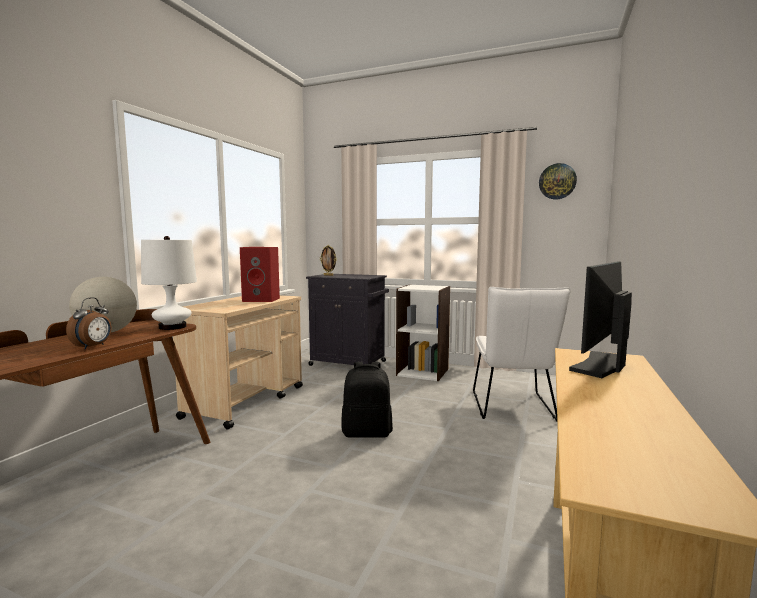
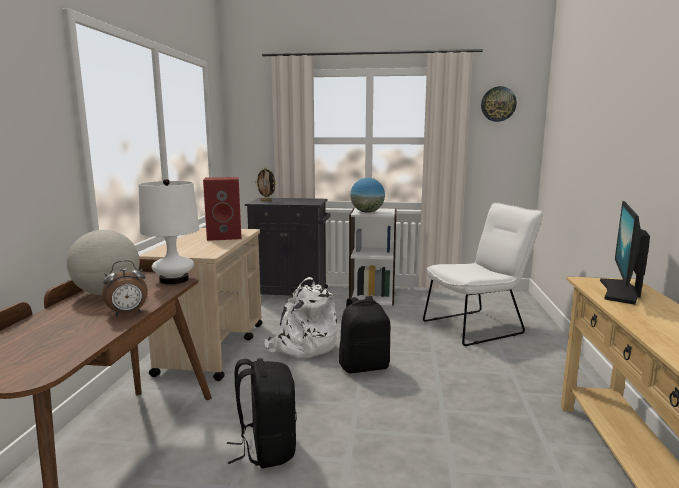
camera: 15 degrees left, 5 degrees up
(93, 347) = (128, 314): alarm clock -> alarm clock turned 60 degrees clockwise
(218, 494) = (266, 449): none -> black backpack
(324, 408) = (303, 346): none -> white backpack
(416, 287) = (367, 212): none -> globe
(513, 408) = (478, 326): white chair -> white chair turned 105 degrees counterclockwise

